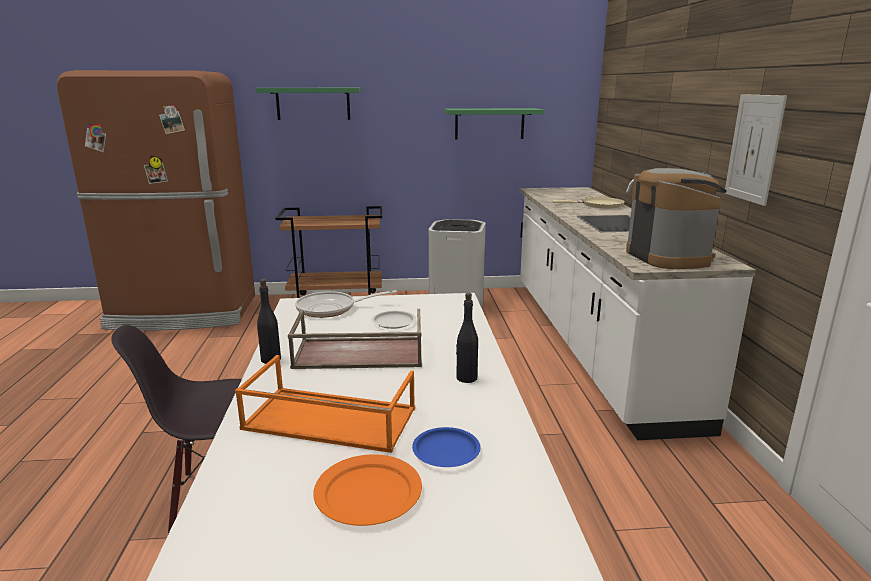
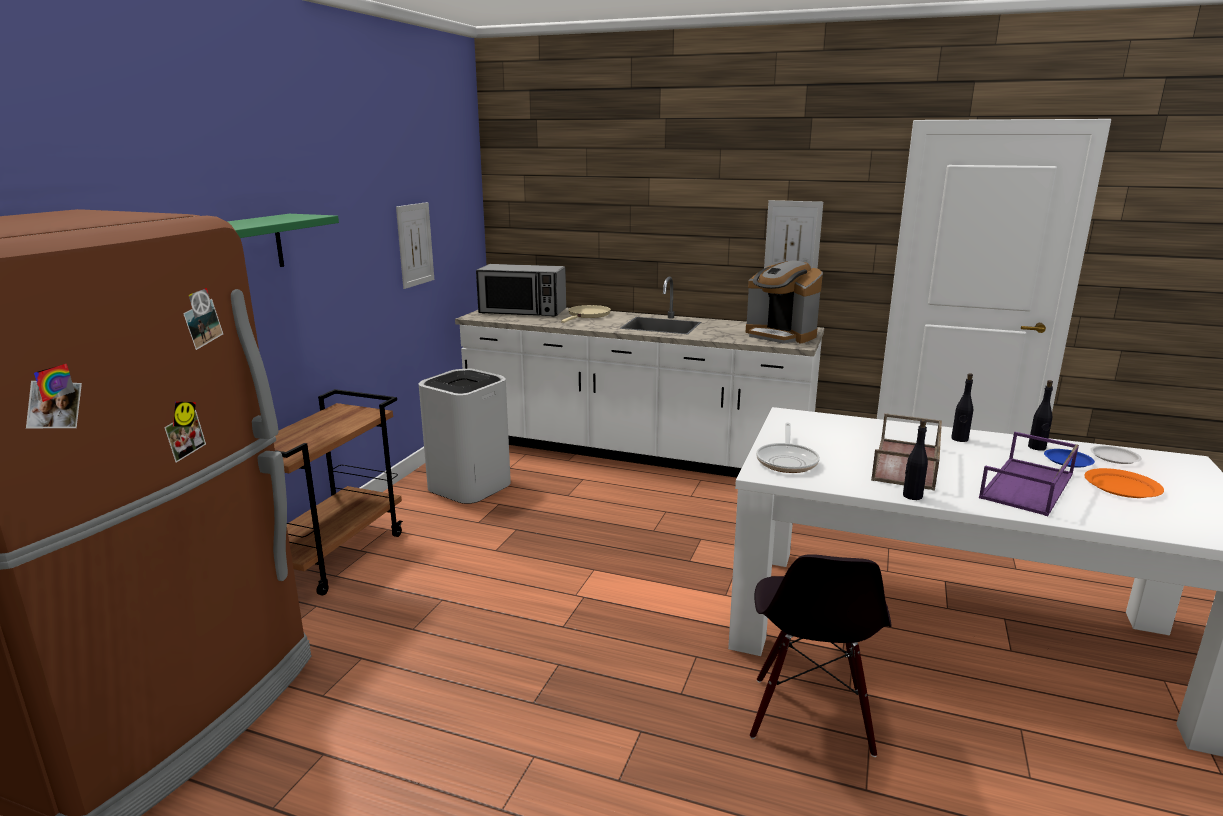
camera: 65 degrees left, 0 degrees up
(327, 419) = (1028, 487): orange tray -> purple tray
(393, 322) = (837, 443): white plate -> white plate (1115, 458)
(484, 429) = (1037, 447): none -> black bottle
(489, 123) = (415, 244): green shelf -> picture
(572, 194) = (522, 311): none -> microwave
(668, 257) = (780, 335): coffee machine -> coffee machine turned 150 degrees counterclockwise

